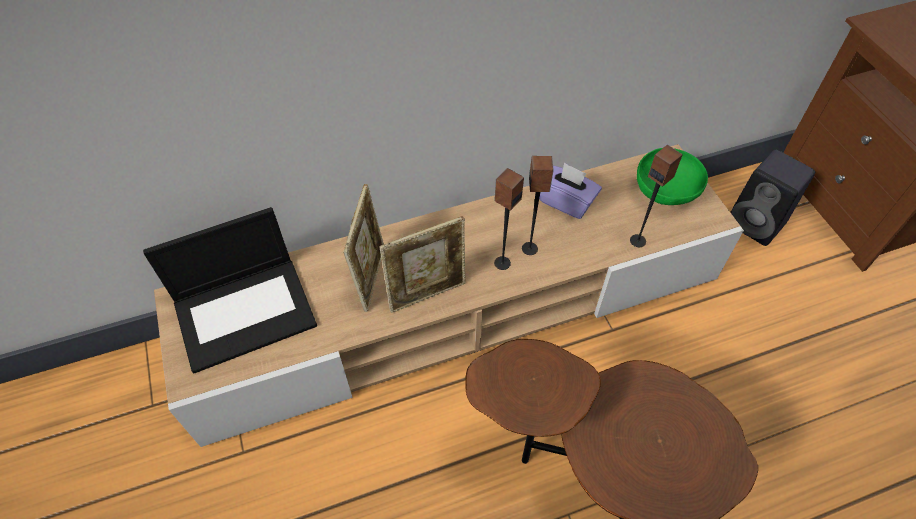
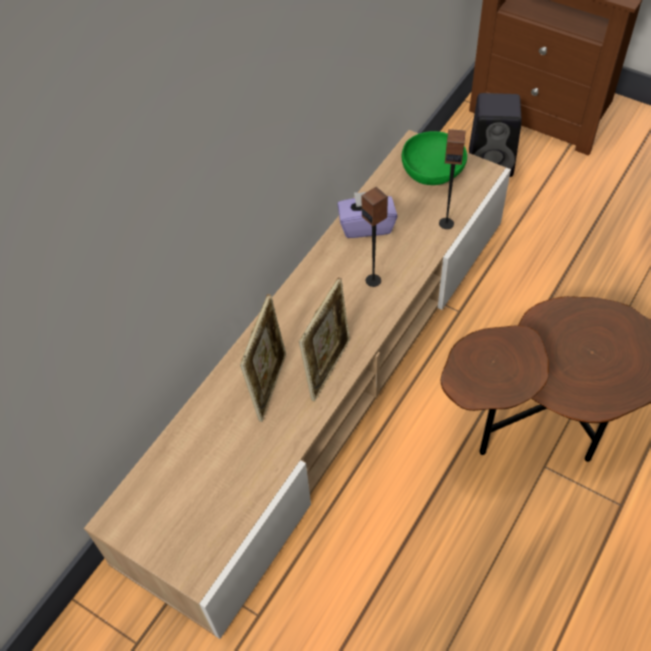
camera: 35 degrees left, 0 degrees up
(246, 312) = (190, 485): laptop -> none
(371, 277) = (269, 385): picture frame -> picture frame turned 45 degrees clockwise
(502, 263) = (362, 305): speaker -> none

